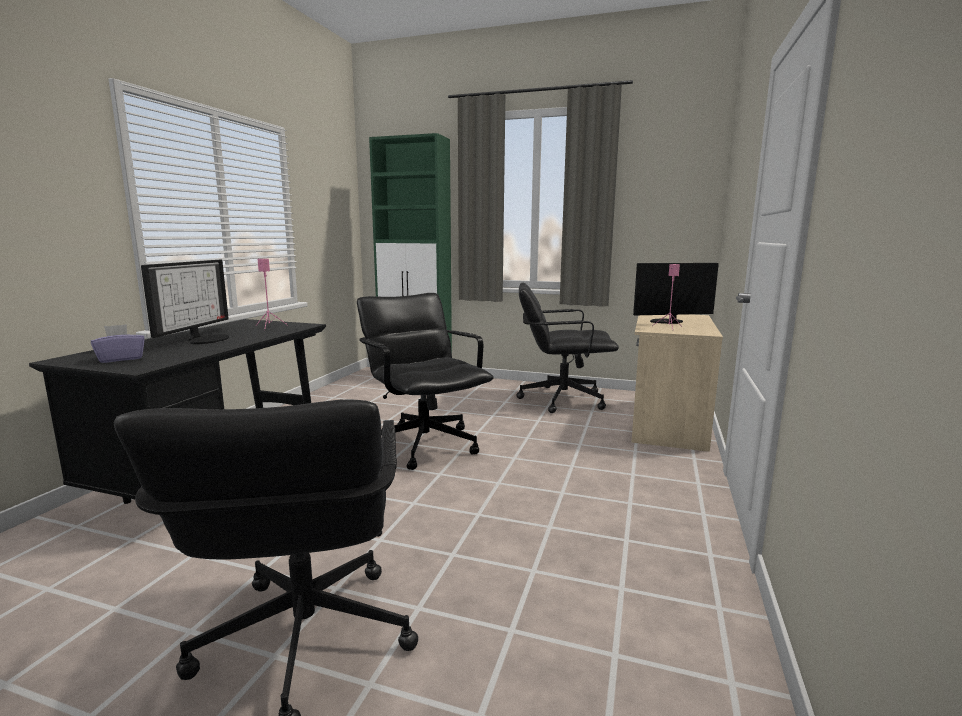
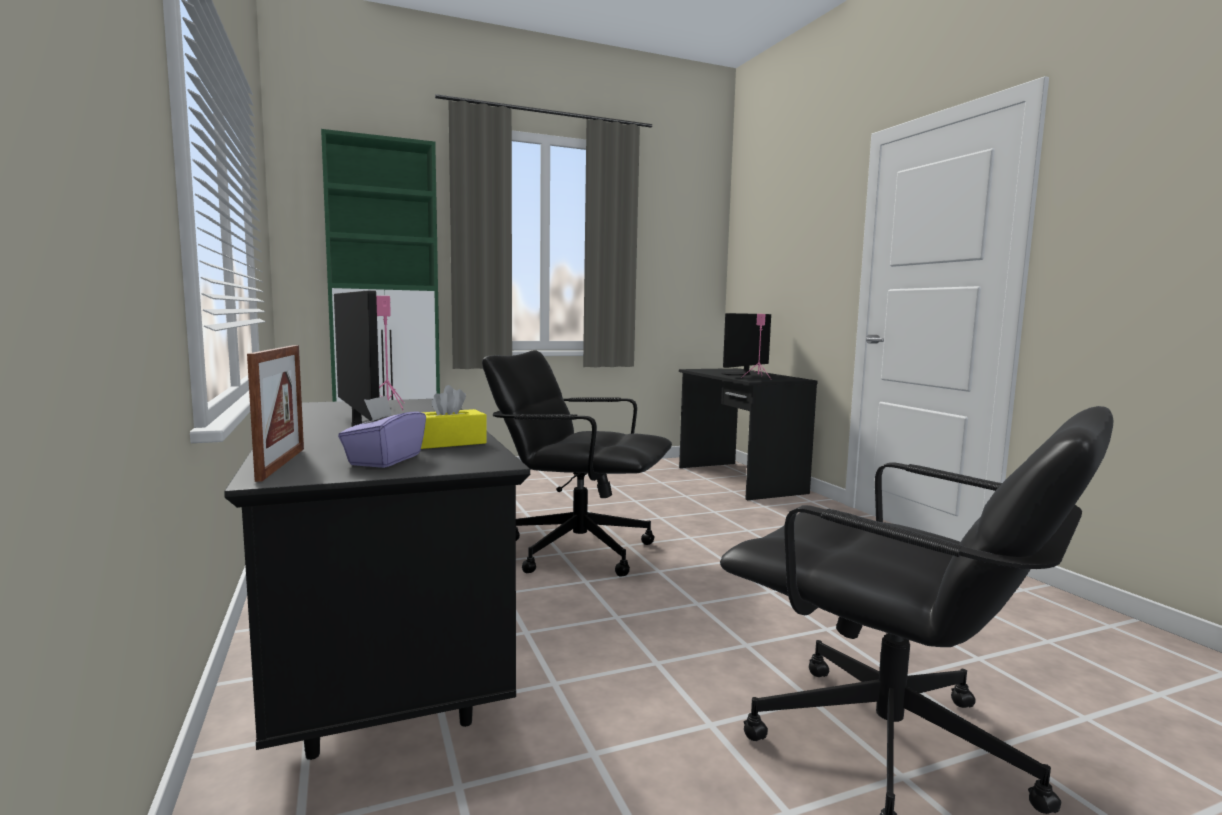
camera: 40 degrees left, 5 degrees down
(91, 354) = (281, 463): none -> picture frame
(182, 354) = (448, 443): none -> yellow tissue box
(561, 399) = (613, 478): black office chair -> none
(666, 423) = (738, 480): beige desk -> black desk

